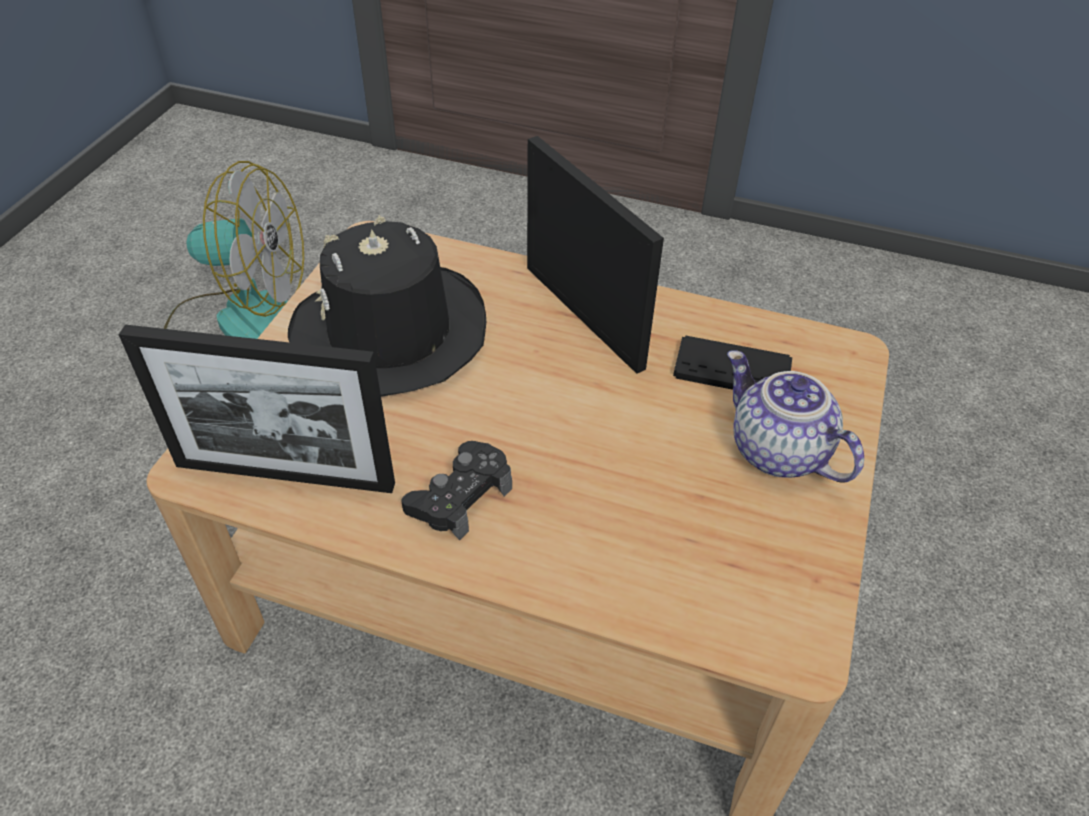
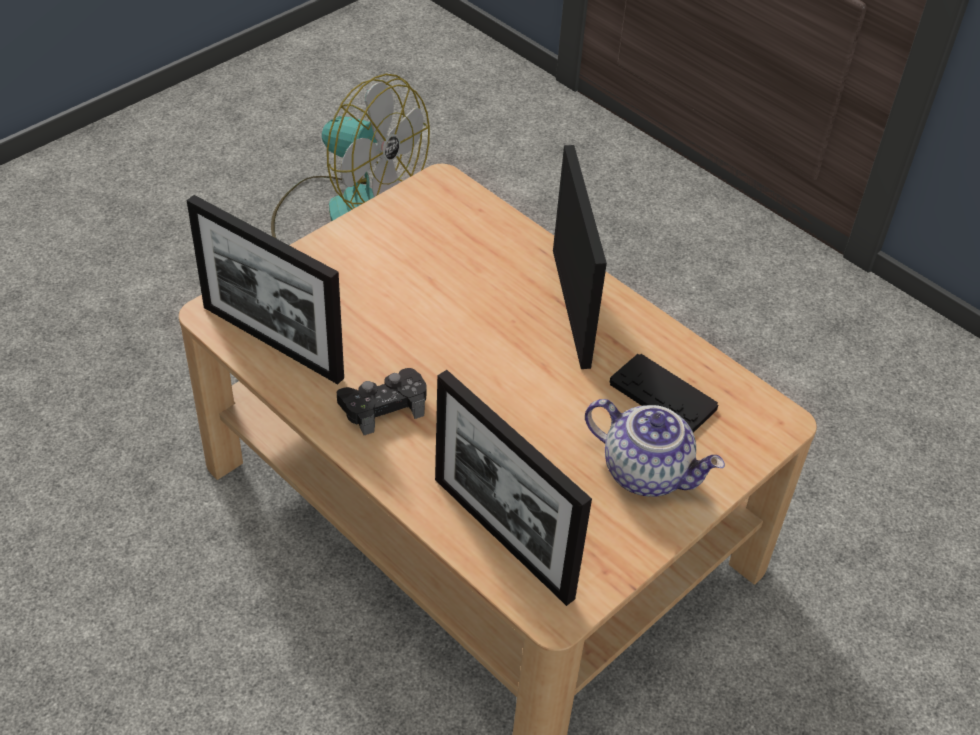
camera: 25 degrees right, 0 degrees up
(389, 332) = (409, 264): black hat -> none
(688, 591) = (502, 537): none -> picture frame
(776, 452) = (647, 471): teapot -> teapot turned 135 degrees clockwise

